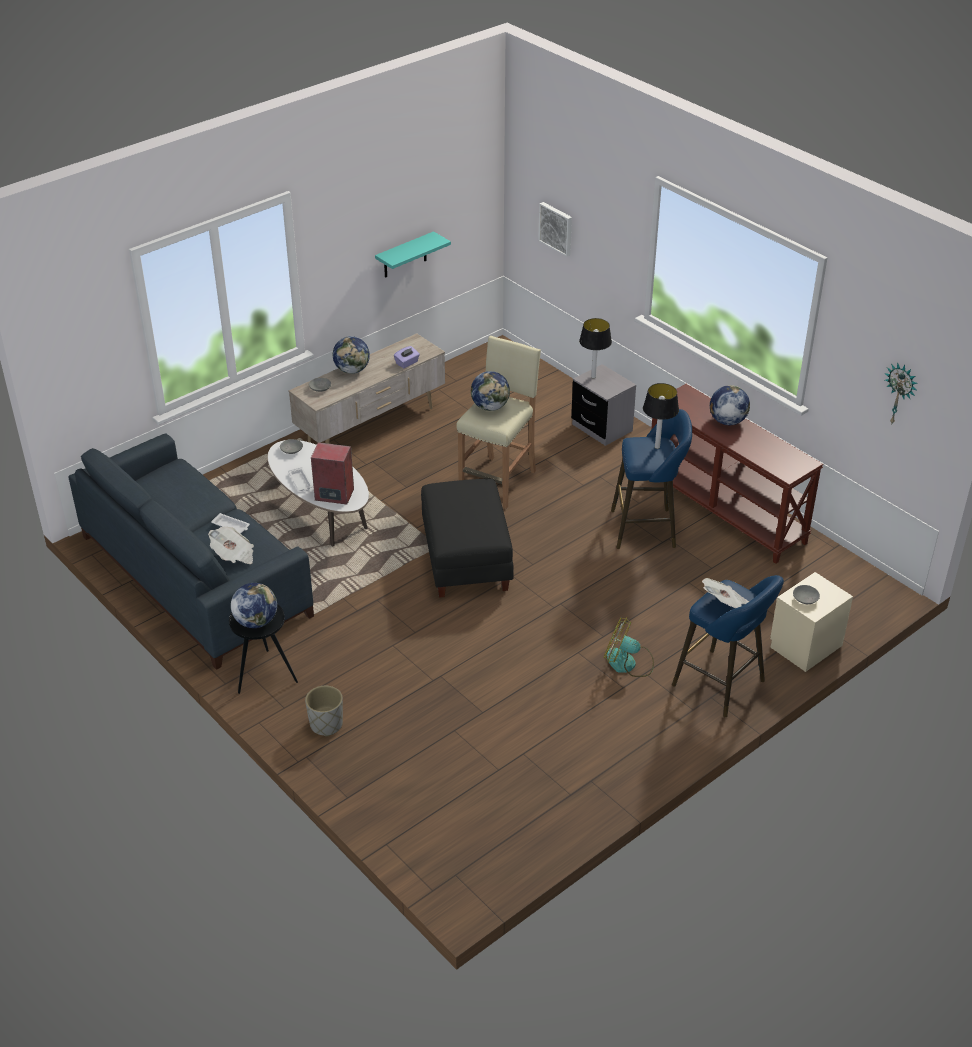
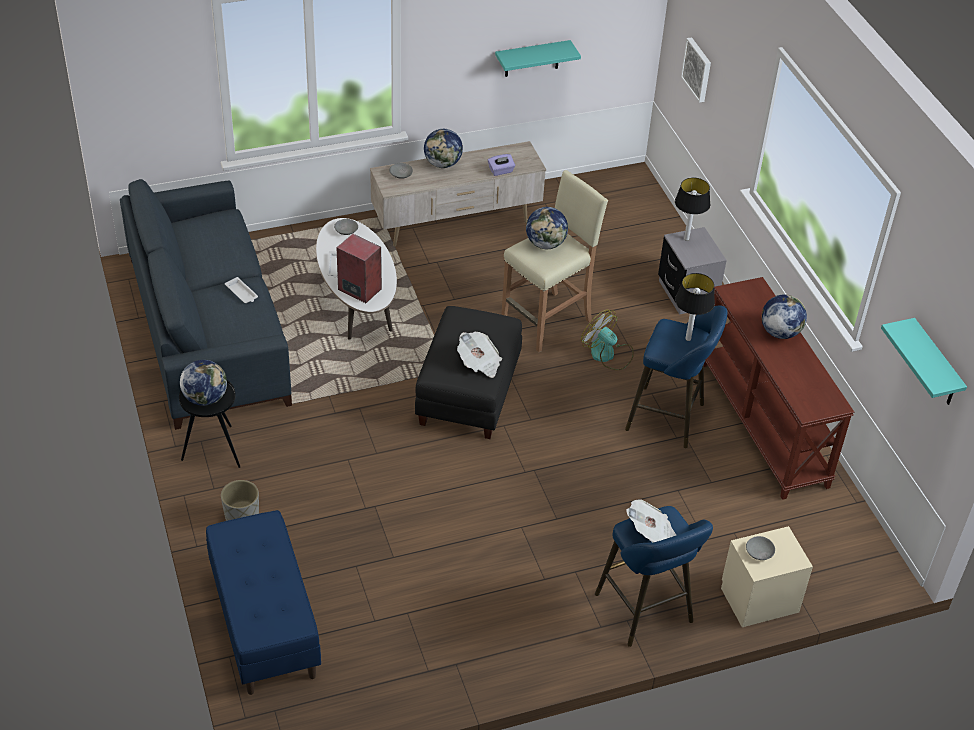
camera: 20 degrees right, 5 degrees up
(233, 555) = (227, 324): newspaper -> newspaper (479, 363)
(400, 806) = (264, 623): none -> blue bench
(628, 663) = (564, 555): fan -> fan (607, 355)
(899, 393) = (935, 365): wall clock -> turquoise shelf

